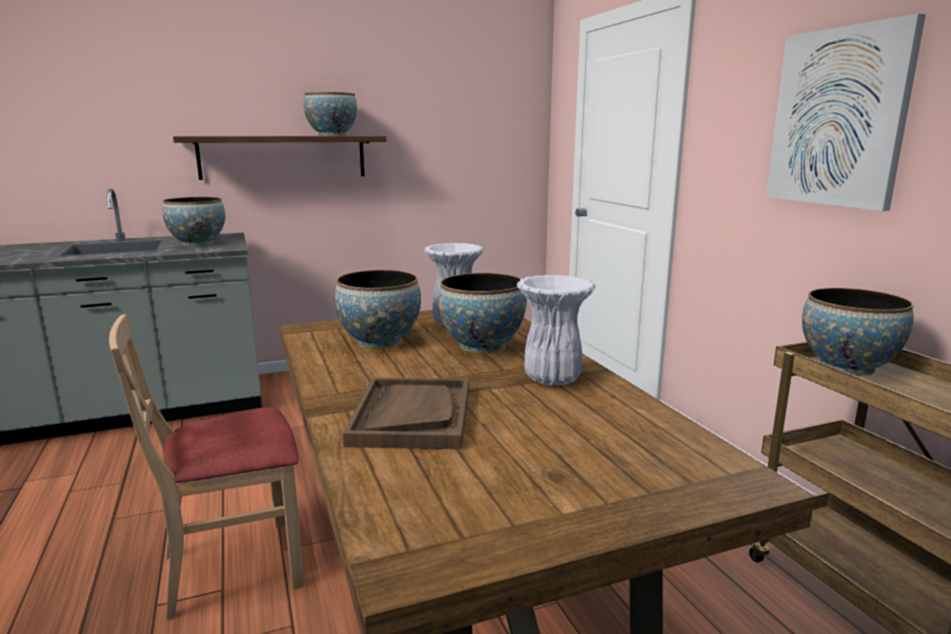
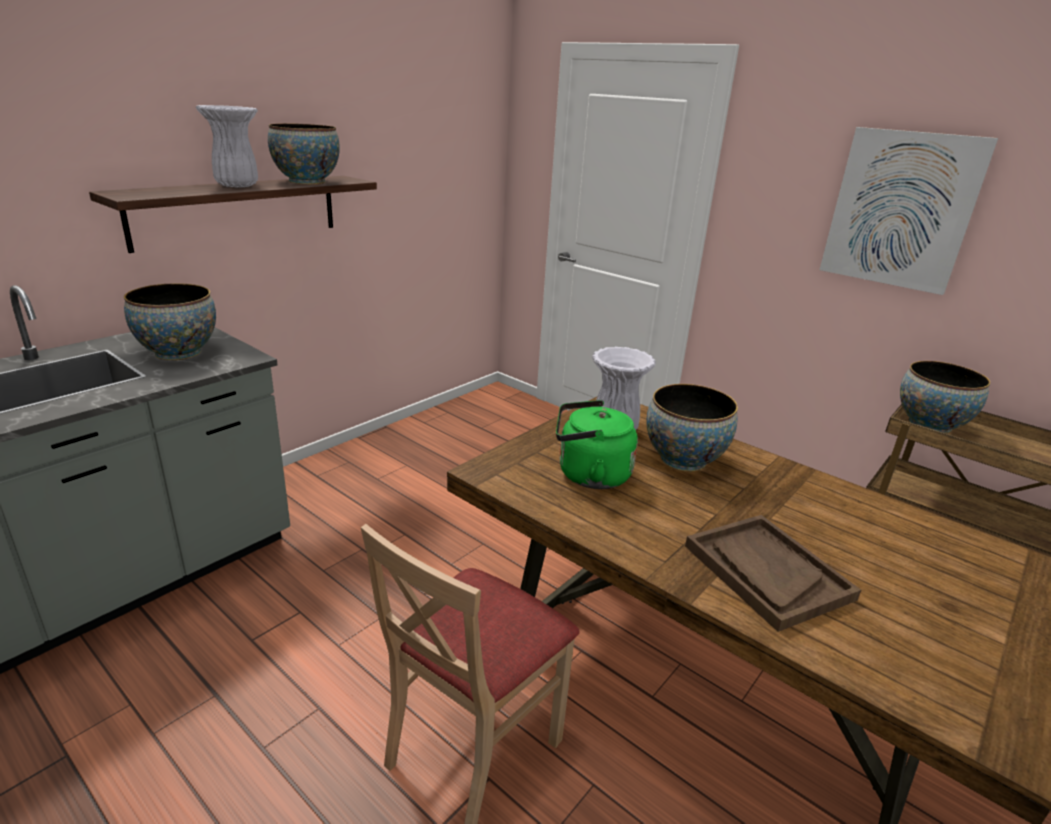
camera: 30 degrees left, 10 degrees up
(379, 341) = (589, 475): bowl -> green kettle
(551, 379) = (794, 492): white vase -> white vase (236, 186)

